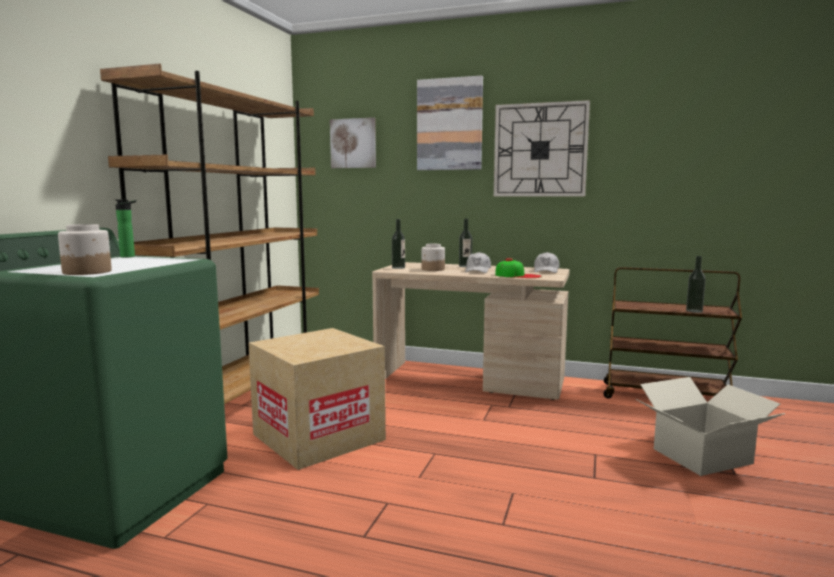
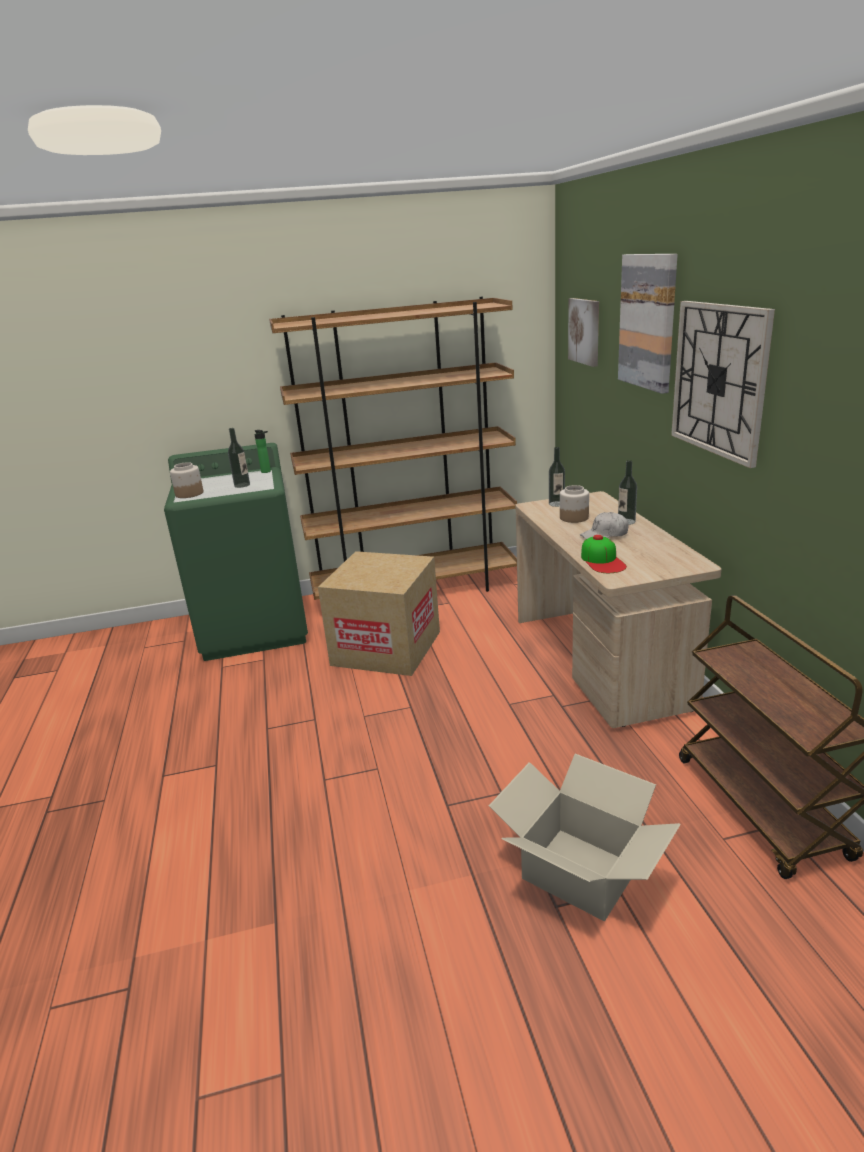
camera: 60 degrees right, 15 degrees up
(546, 270) = (673, 563): white cap -> none
(694, 311) = (778, 708): bottle -> bottle (242, 485)

